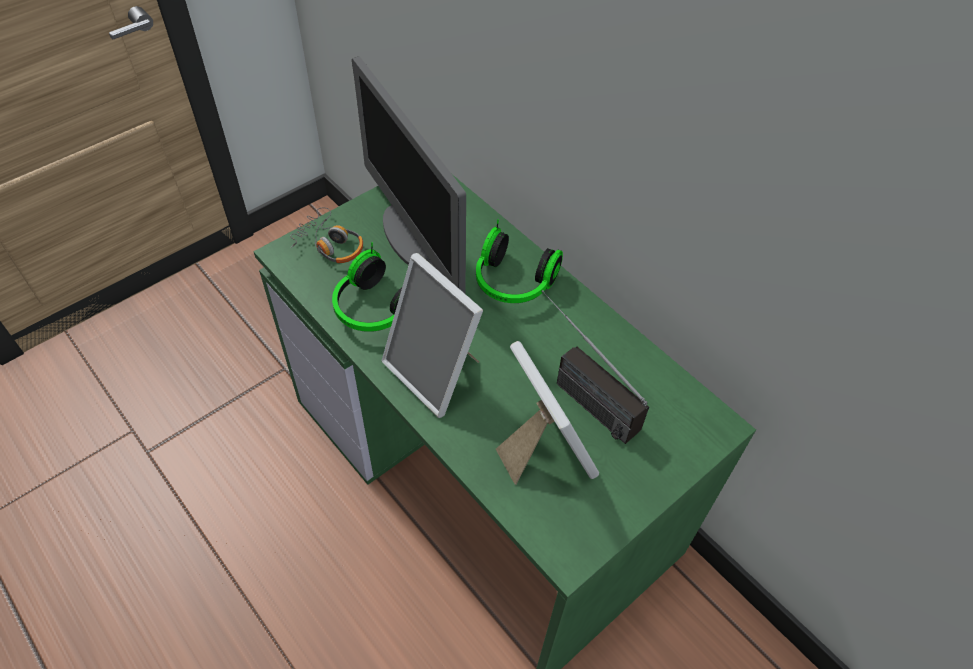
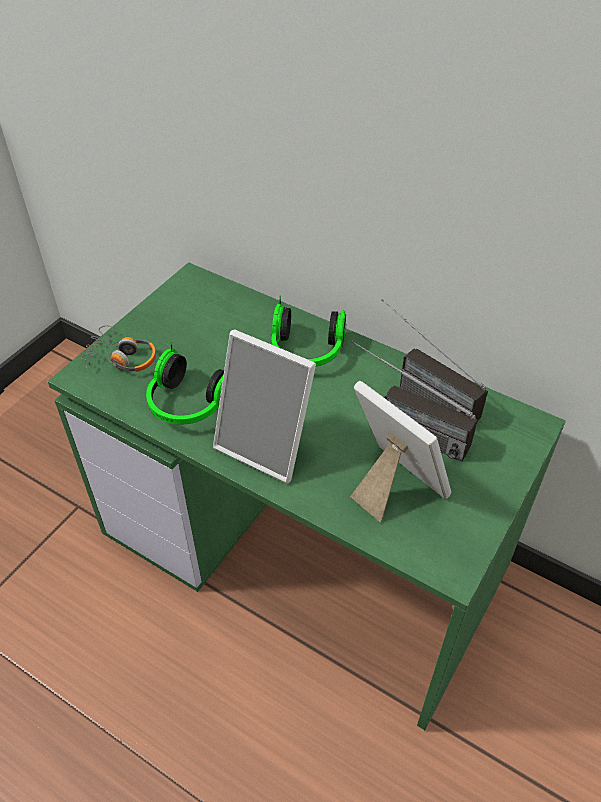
camera: 15 degrees left, 5 degrees down
(414, 240) = (200, 336): monitor -> none
(611, 356) = (419, 392): none -> radio

